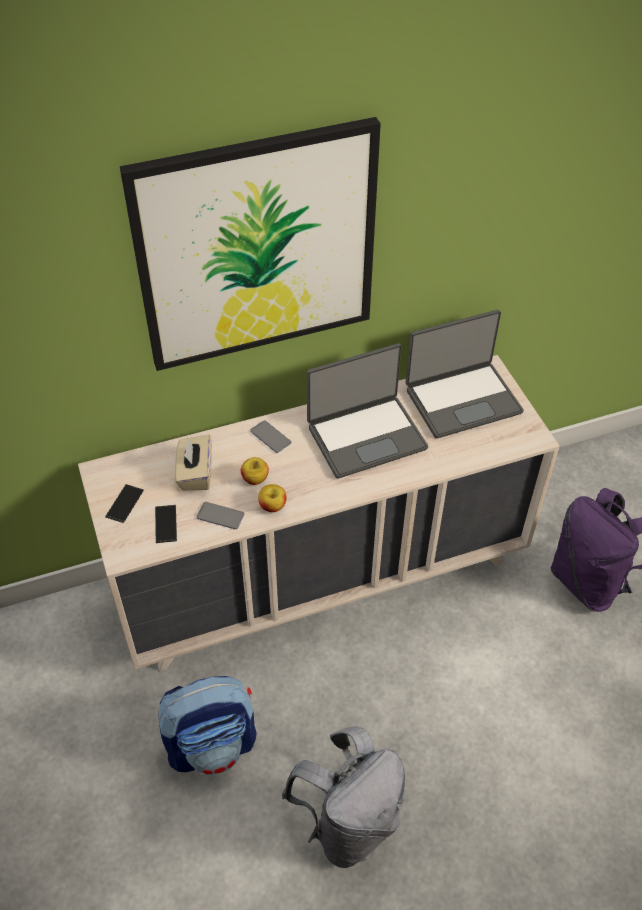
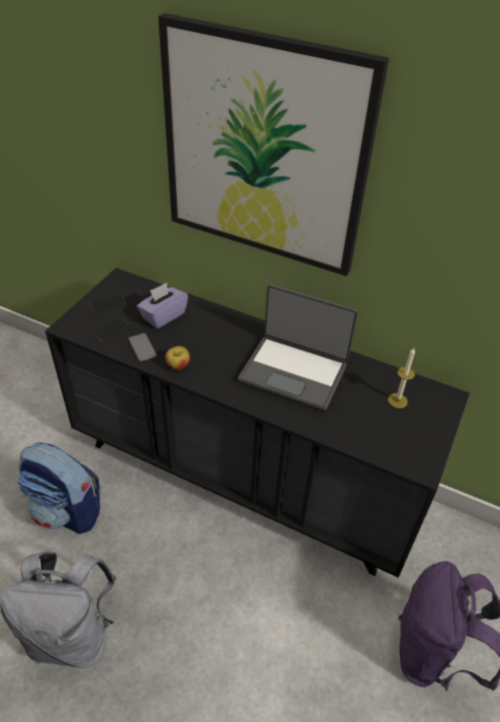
camera: 45 degrees right, 5 degrees down
(195, 474) = (163, 316): beige tissue box -> purple tissue box
(255, 479) = (191, 343): apple -> none
(270, 437) = (233, 328): phone -> none
(321, 574) = (245, 473): beige dresser -> black dresser
(462, 399) = (397, 400): laptop -> candle

